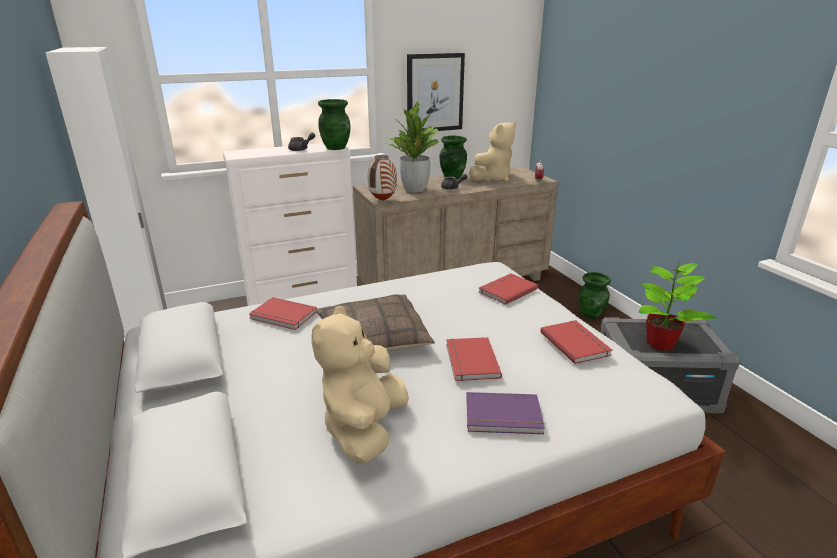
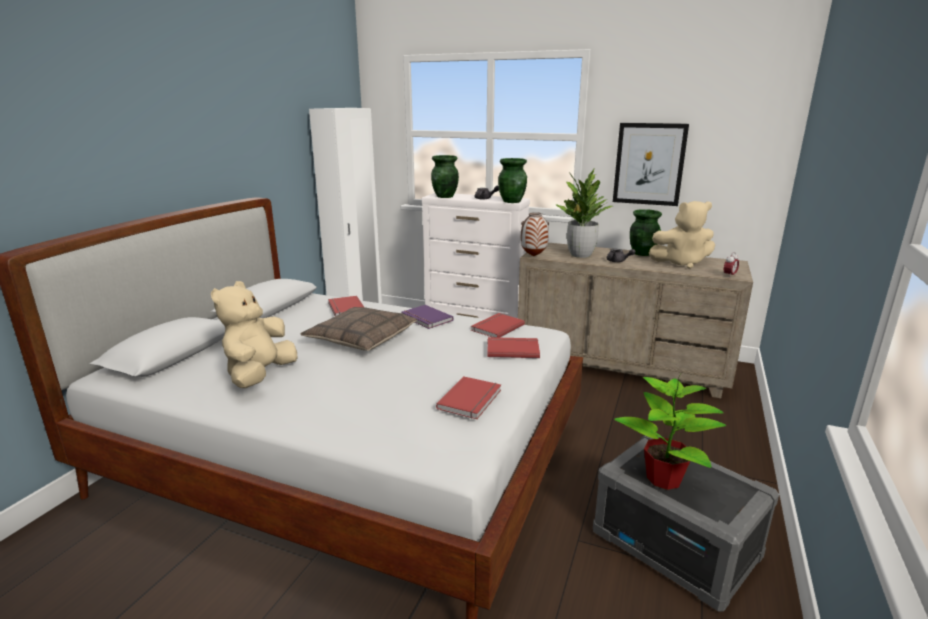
camera: 45 degrees right, 5 degrees down
(364, 428) = (260, 376): beige plush toy -> beige plush toy turned 45 degrees counterclockwise
(470, 361) = (378, 373): red book -> red book (496, 327)
(504, 417) = (327, 410): purple book -> purple book (425, 319)
(591, 314) = (726, 451): green vase -> green vase (445, 196)

